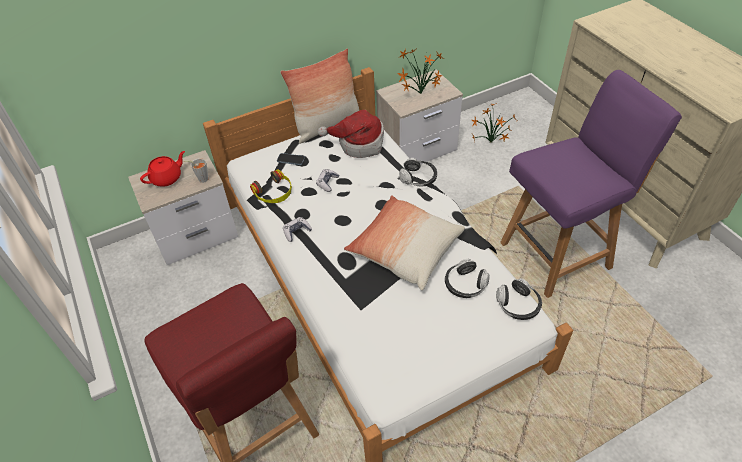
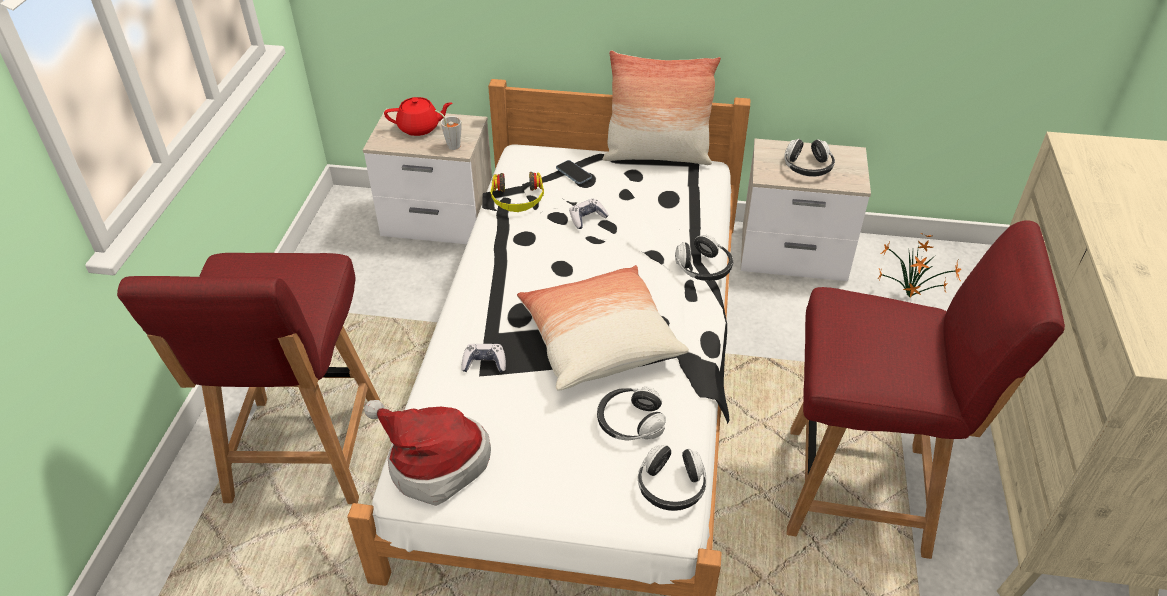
camera: 35 degrees right, 5 degrees down
(296, 232) = (498, 253): game controller -> game controller (484, 363)
(358, 143) = (672, 192): hat -> hat (433, 462)
(419, 94) = (807, 167): potted plant -> headphones
(557, 254) = (862, 491): purple chair -> red chair

